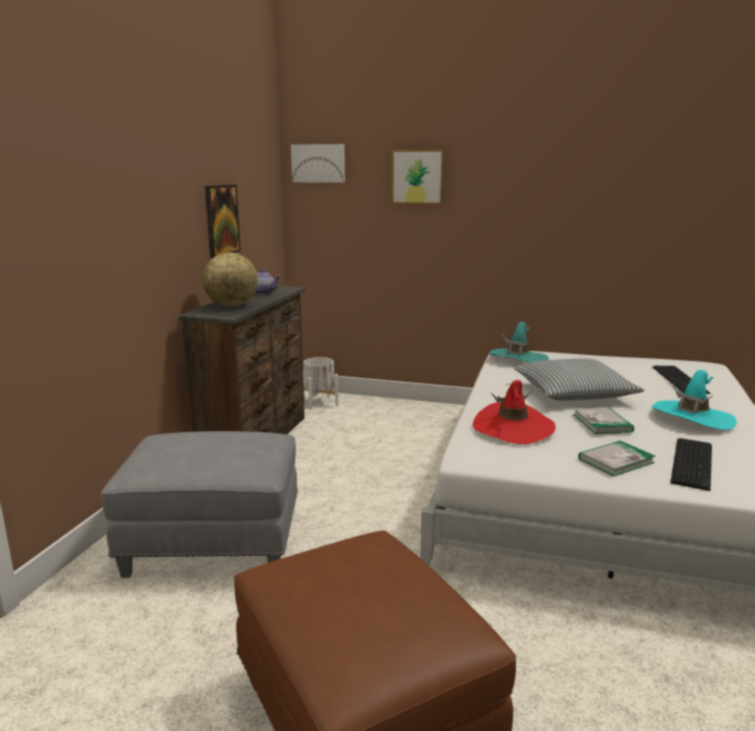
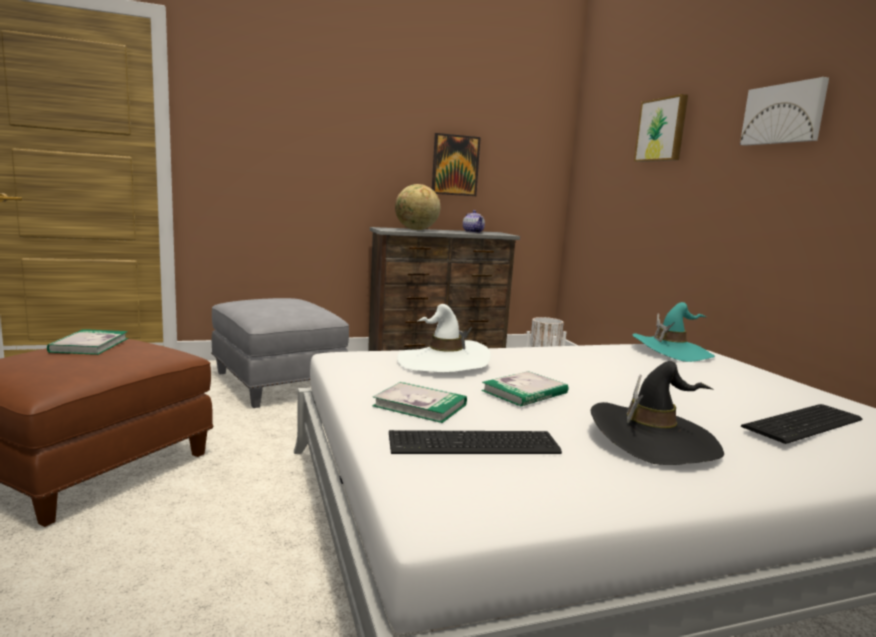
camera: 55 degrees right, 5 degrees down
(318, 163) = (595, 125): picture -> picture (784, 114)
(329, 586) = (89, 345): none -> book
(513, 428) = (443, 362): red hat -> white hat
(573, 393) = (604, 376): pillow -> none
(692, 418) = (653, 439): turquoise hat -> black hat

